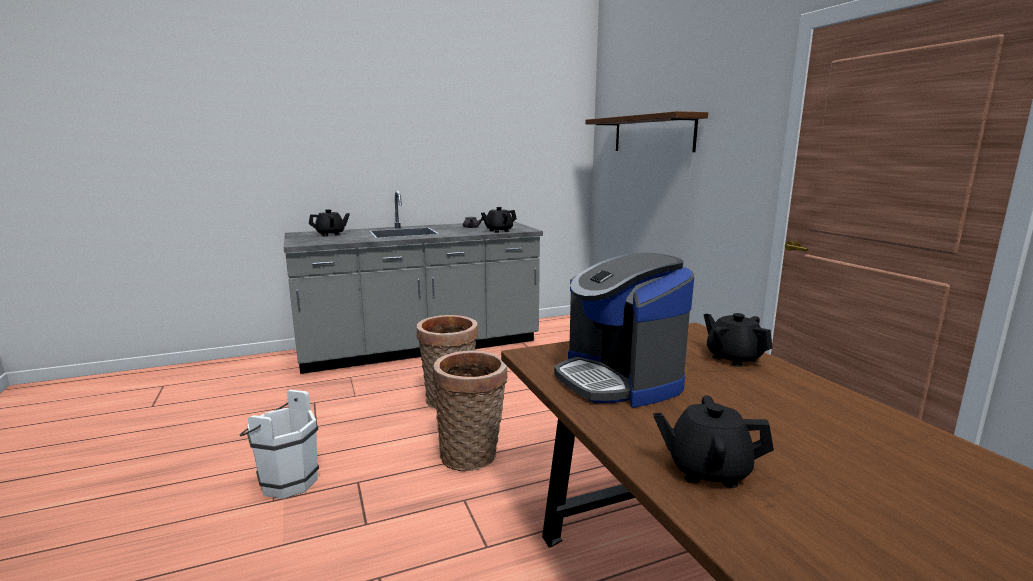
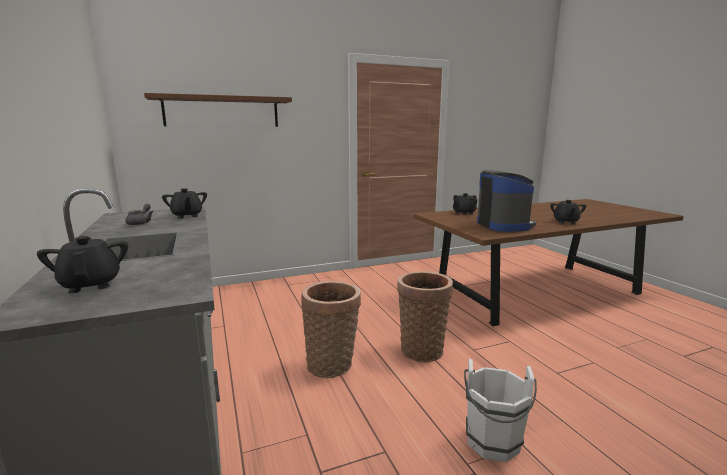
camera: 90 degrees left, 0 degrees up
(619, 380) = (504, 225): coffee machine -> coffee machine turned 75 degrees counterclockwise

